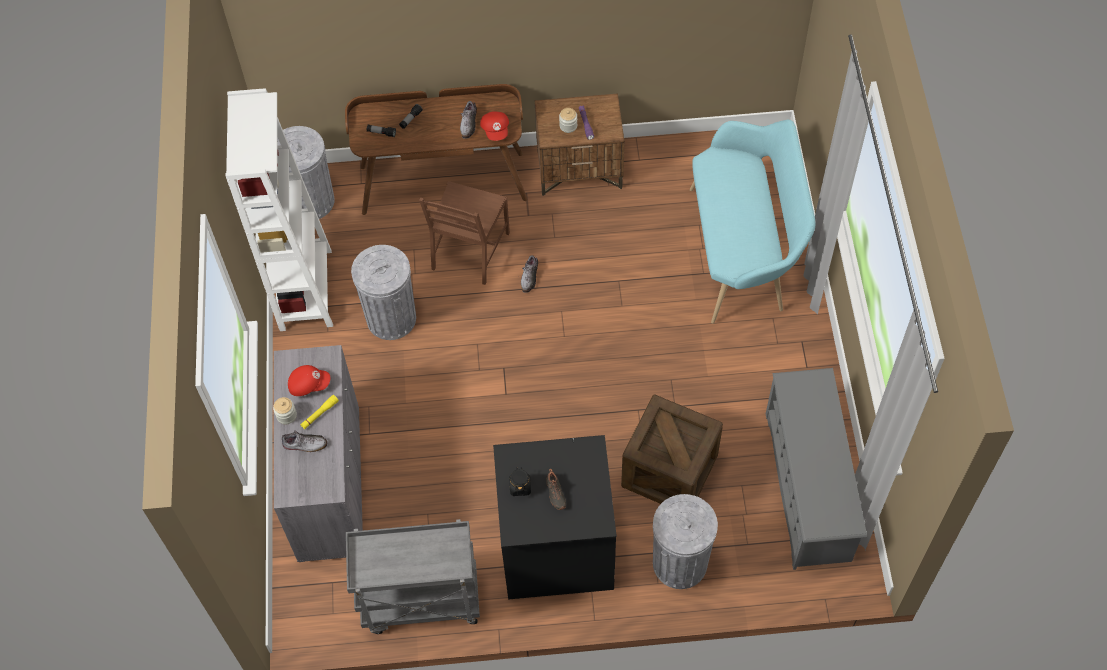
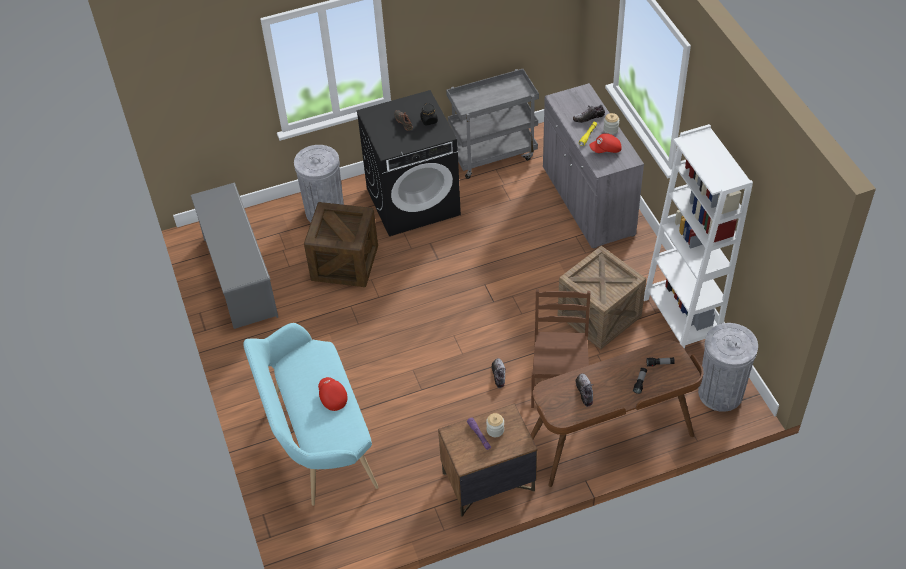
camera: 165 degrees right, 10 degrees down
(391, 318) = (599, 316): grey trash can -> crate
(496, 130) = (557, 391): red cap -> red cap (332, 397)

